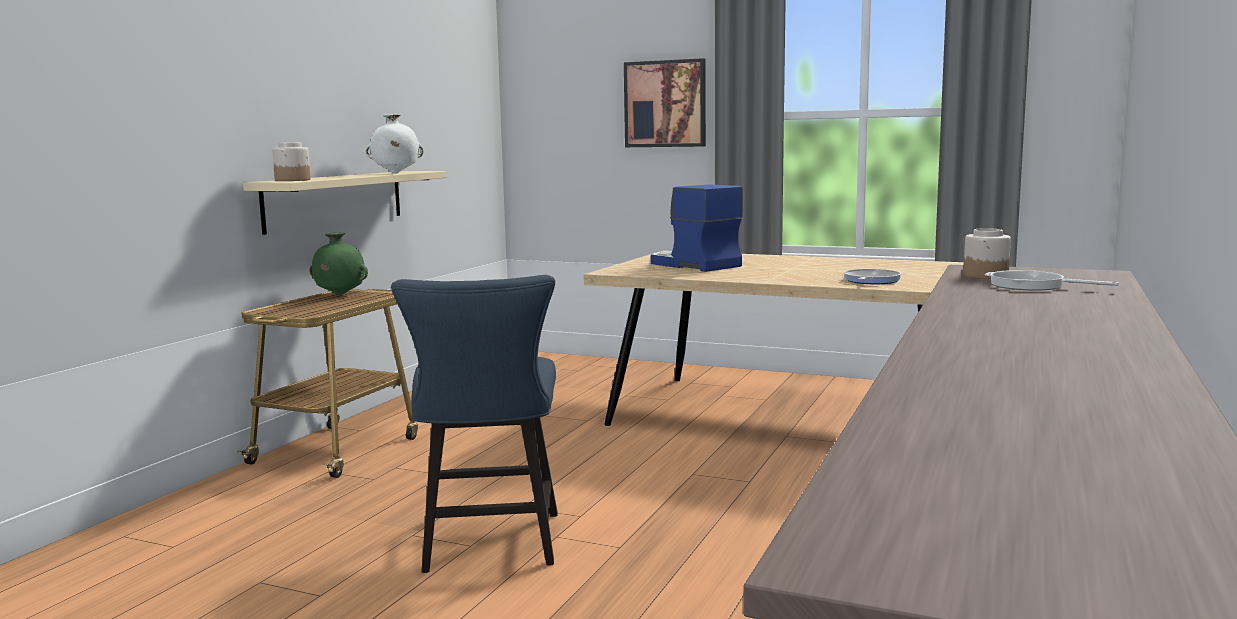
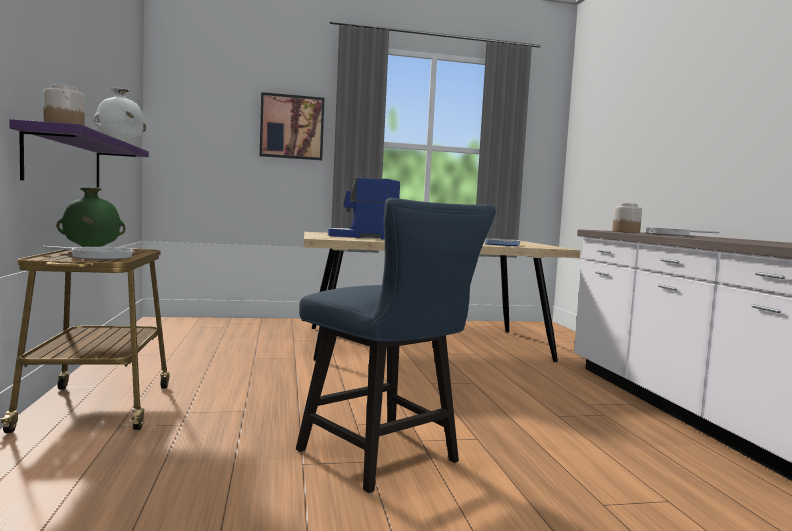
camera: 35 degrees left, 5 degrees down
(311, 308) = (98, 256): none -> frying pan
(335, 200) = (65, 160): beige shelf -> purple shelf

